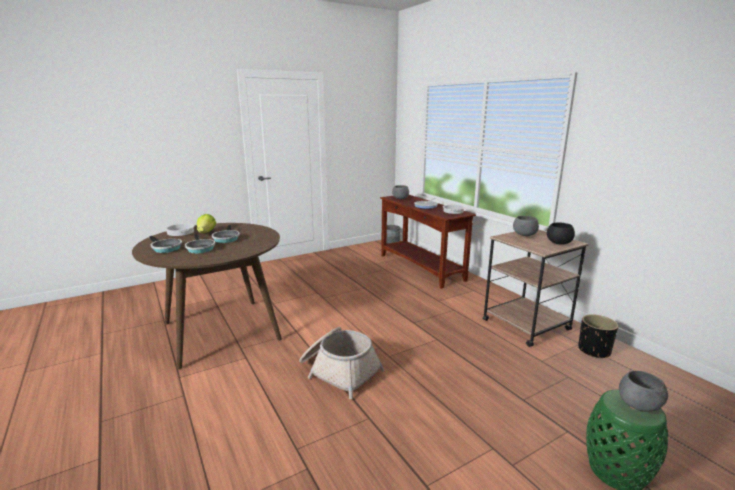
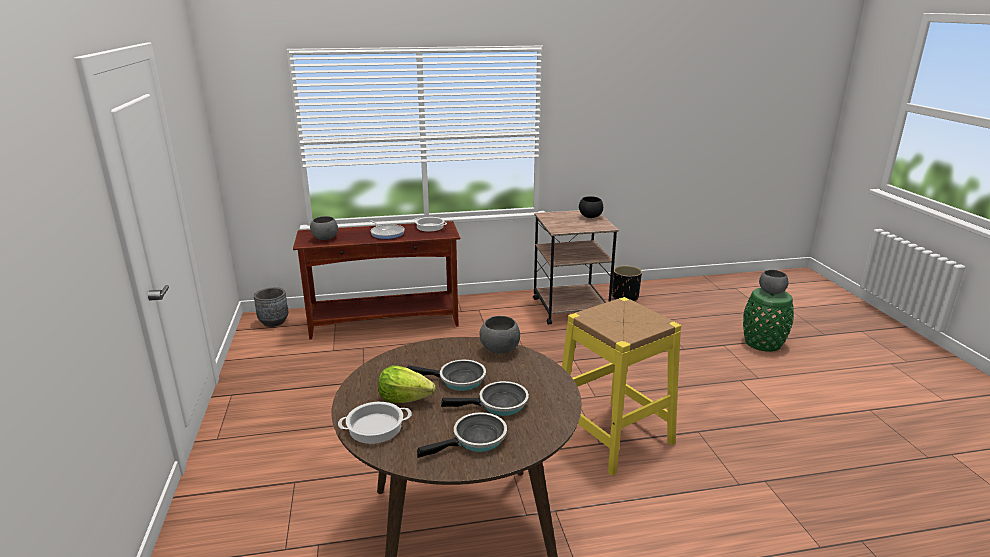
camera: 70 degrees left, 5 degrees up
(339, 371) = (613, 435): basket -> yellow stool
(524, 235) = (557, 221): grey bowl -> grey bowl (499, 350)

